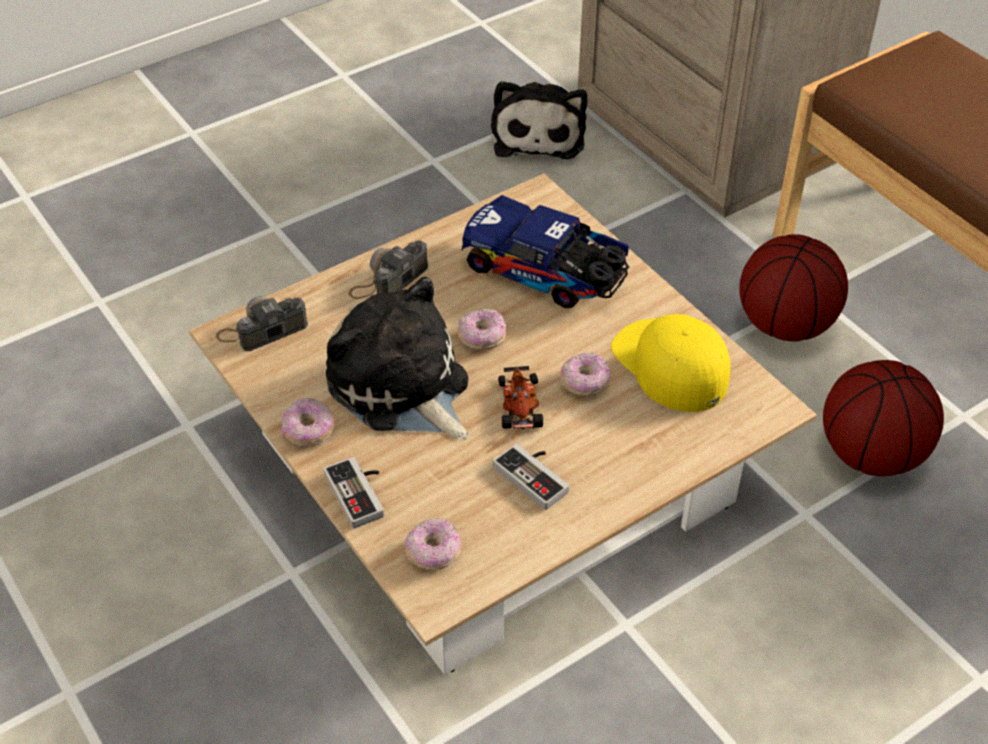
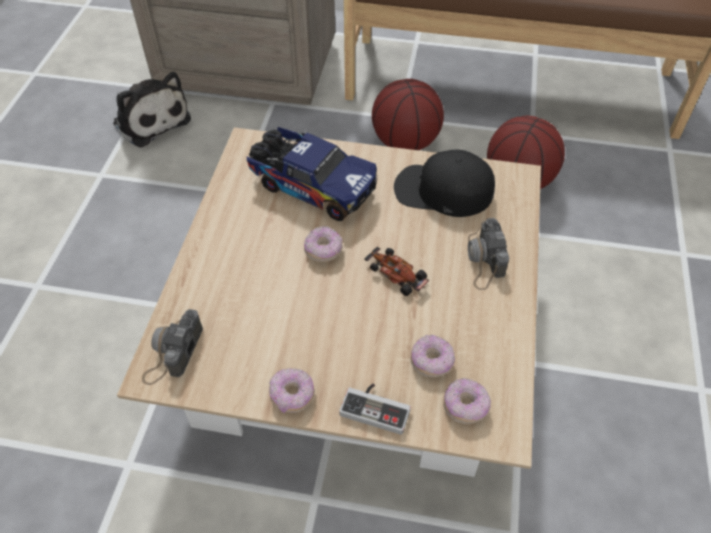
camera: 45 degrees left, 5 degrees up
(389, 279) = (219, 256): camera -> camera (484, 260)
(401, 388) = (315, 319): plush toy -> none
(536, 475) = (458, 309): game controller -> none
(546, 273) = (311, 185): toy truck -> toy truck turned 135 degrees counterclockwise
(585, 383) = (414, 234): donut -> donut (431, 362)
(670, 365) = (442, 190): yellow cap -> black cap

